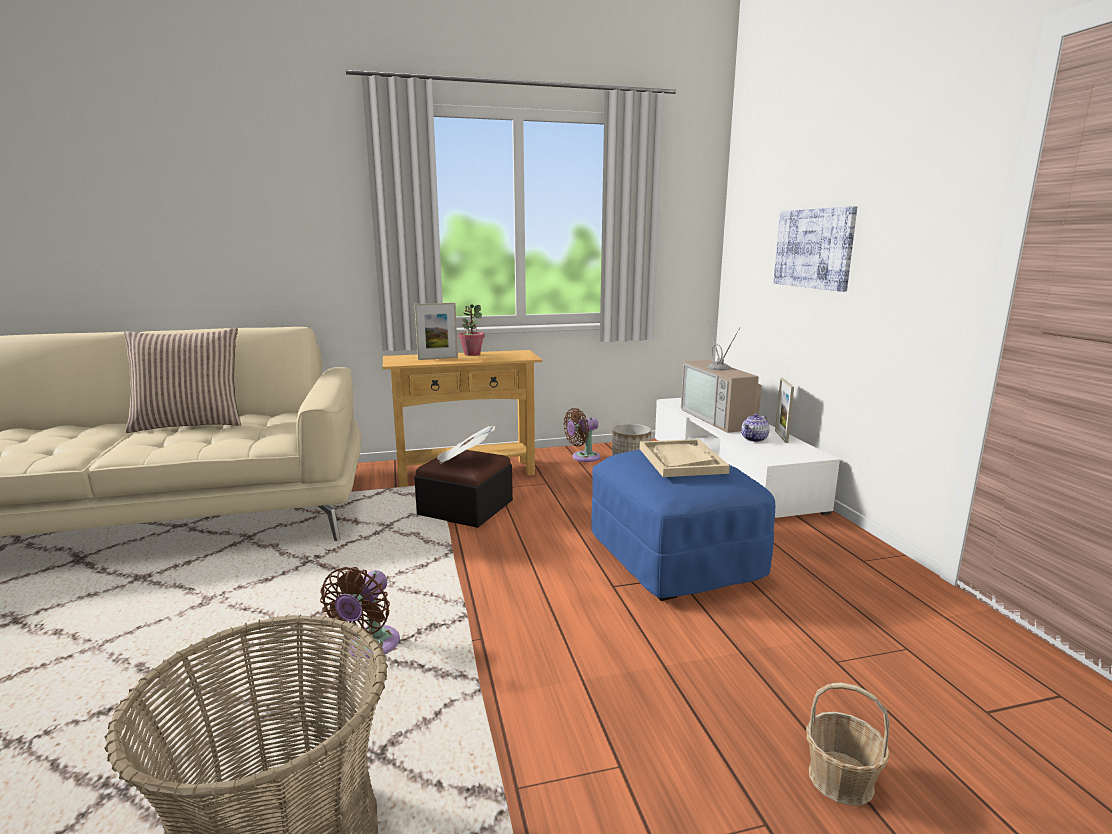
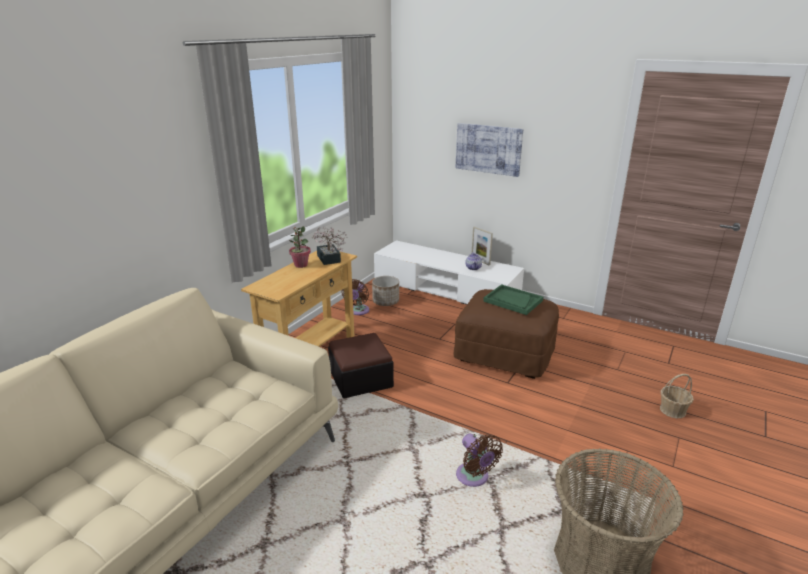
camera: 45 degrees left, 10 degrees up
(190, 424) = (169, 414): pillow -> none
(438, 358) = (291, 278): picture frame -> none
(464, 460) = (362, 347): newspaper -> none
(506, 356) = (329, 260): none -> potted plant
(675, 558) = (505, 354): blue ottoman -> brown ottoman
(681, 460) = (512, 301): beige tray -> green tray
(721, 419) = (434, 258): television -> none

